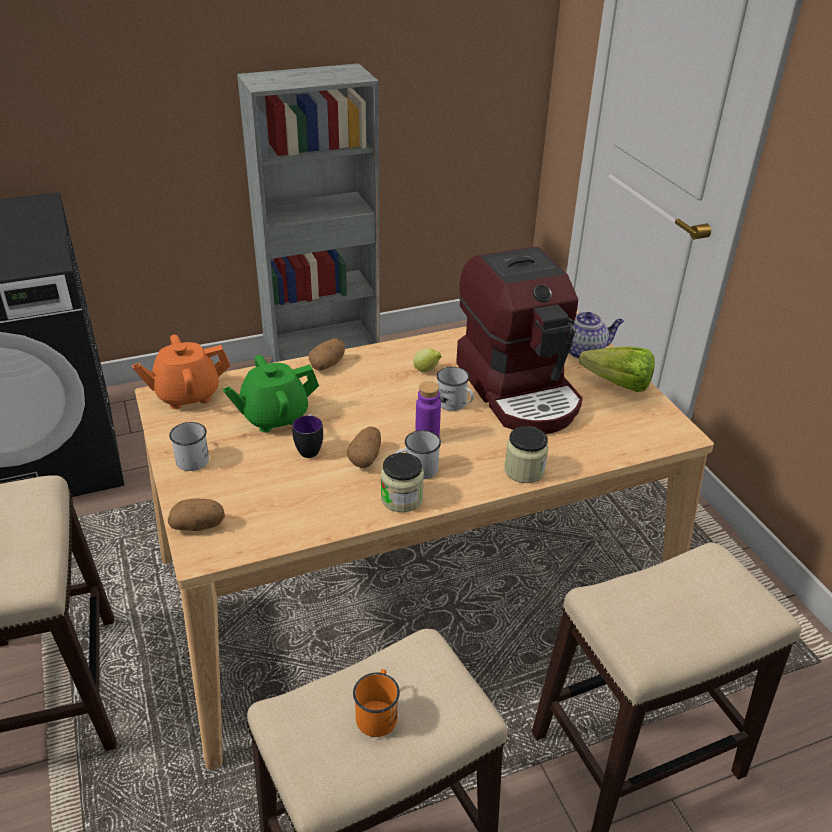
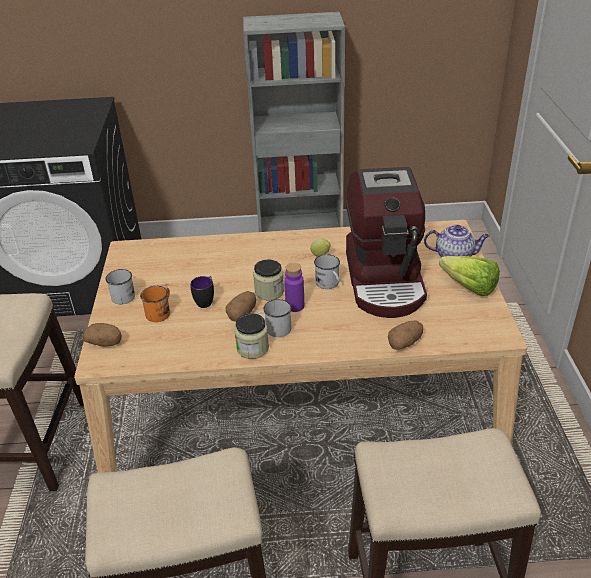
camera: 20 degrees right, 0 degrees up
(187, 394) = (142, 250): orange teapot -> none
(274, 416) = (193, 274): green teapot -> none
(327, 364) = (250, 241): potato -> potato (405, 343)
(378, 712) = (173, 499): orange mug -> orange mug (160, 312)
(524, 470) = (356, 343): jar -> jar (269, 292)

